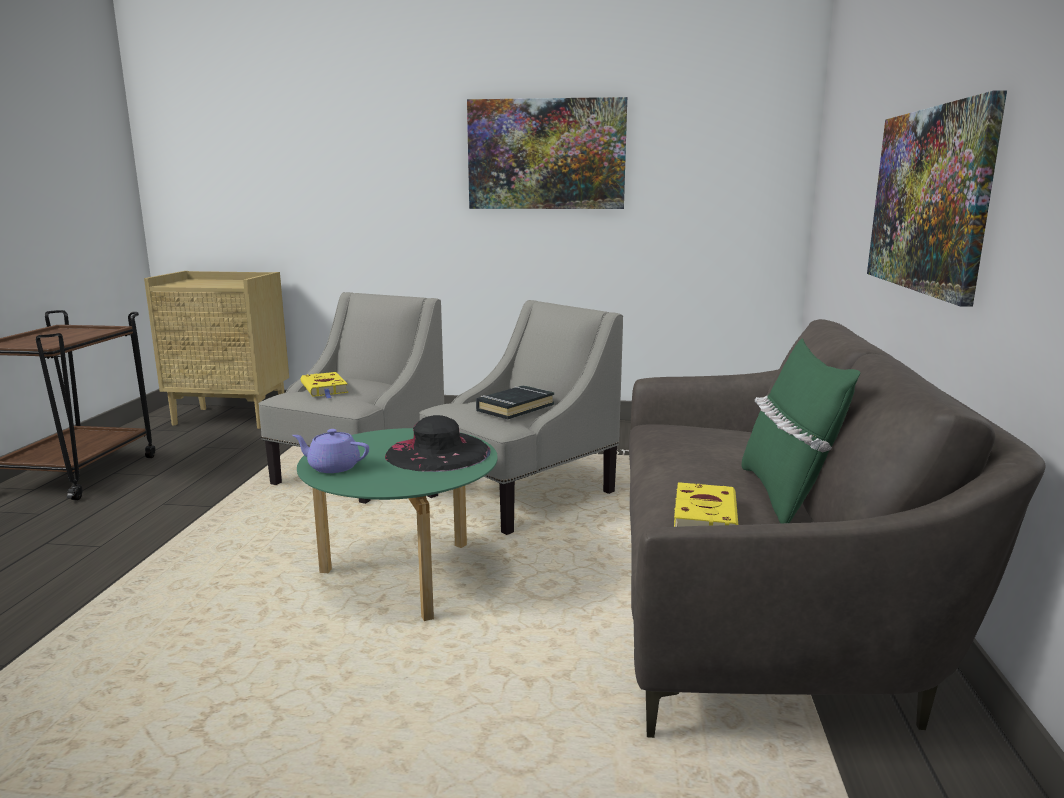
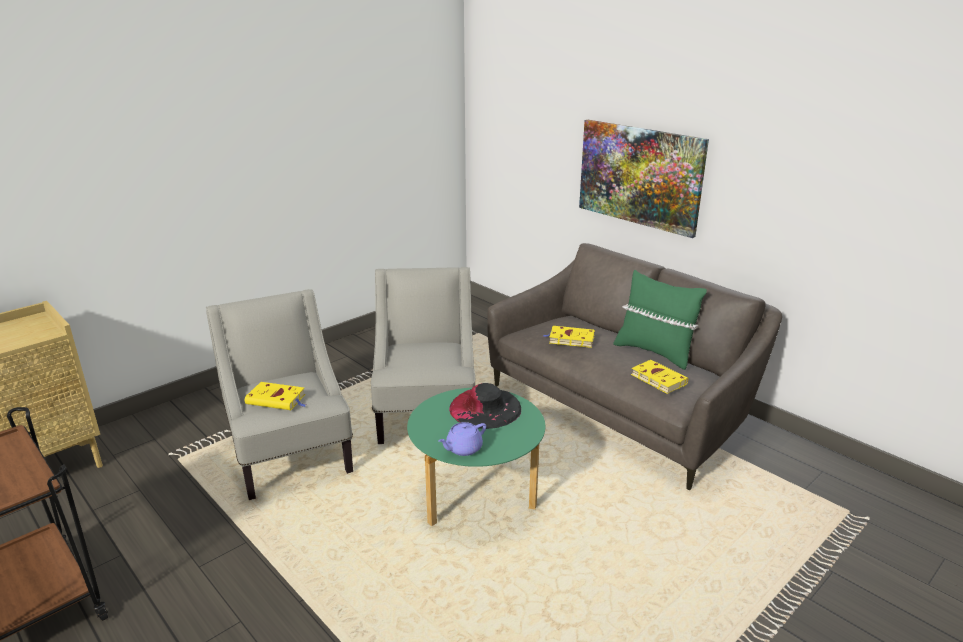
camera: 50 degrees left, 10 degrees up
(515, 407) = (438, 355): black book -> none
(546, 154) = (295, 134): picture -> none
(690, 442) = (570, 339): none -> yellow book

